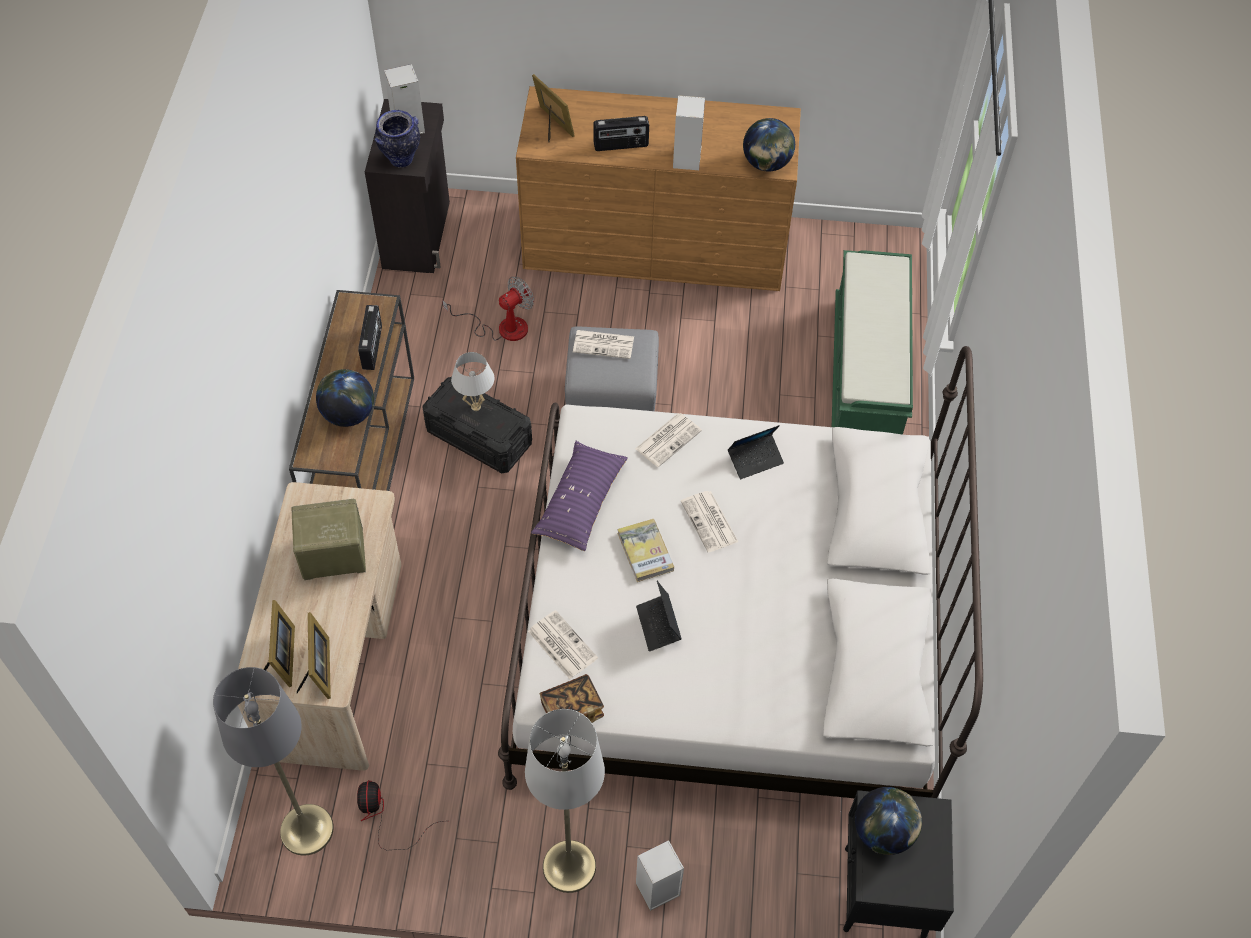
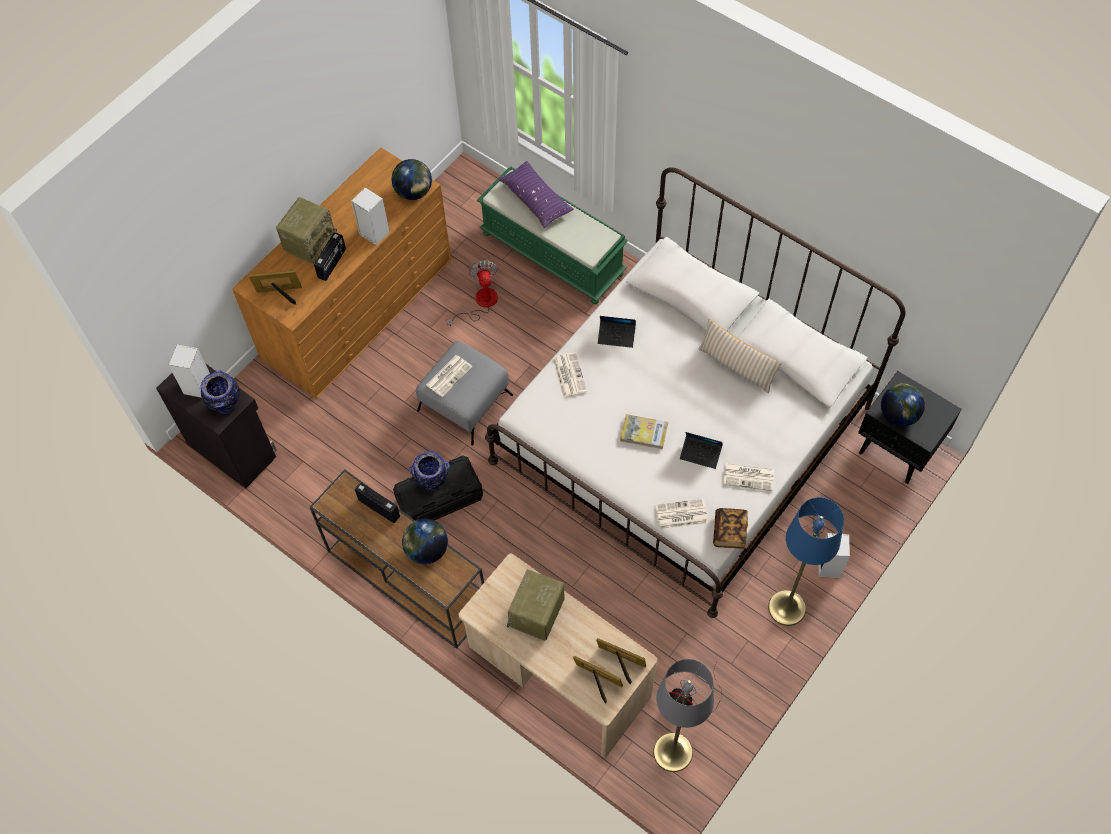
camera: 55 degrees left, 5 degrees up
(475, 407) = (432, 483): white table lamp -> vase
(502, 327) = (358, 438): fan -> fan (480, 303)
(569, 866) = (787, 608): grey floor lamp -> blue floor lamp
(580, 502) = (583, 449): purple pillow -> purple pillow (535, 199)
(633, 114) = (309, 242): none -> radio
(710, 522) = (646, 386): newspaper -> newspaper (749, 476)
(755, 459) = (616, 336): laptop -> laptop turned 90 degrees clockwise
(809, 604) = (736, 366): none -> beige pillow

